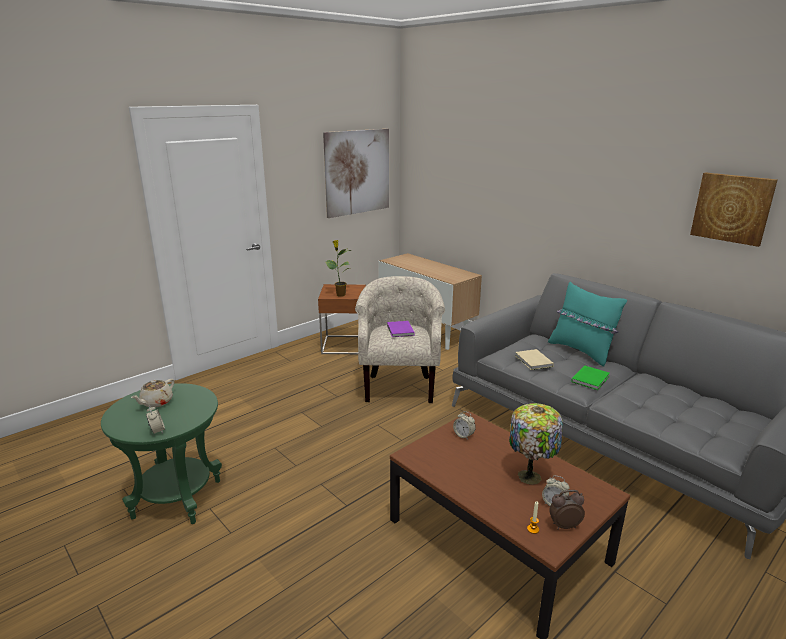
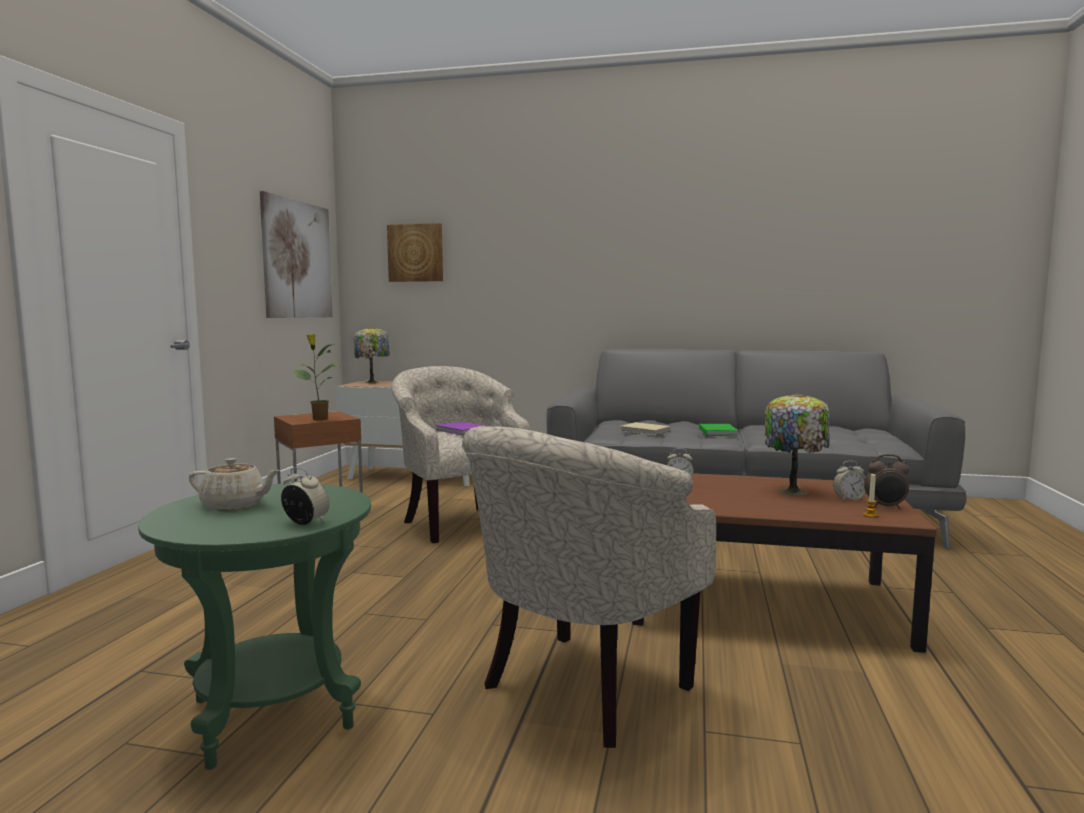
camera: 35 degrees left, 15 degrees down
(156, 402) = (235, 505): beige teapot -> beige teapot turned 75 degrees counterclockwise
(304, 553) = (578, 690): none -> beige armchair
(408, 258) = (373, 382): none -> table lamp
(564, 525) = (885, 507): alarm clock -> alarm clock turned 135 degrees counterclockwise
(581, 351) = (672, 422): turquoise pillow -> none
(732, 208) = (774, 251): picture -> picture (416, 253)

